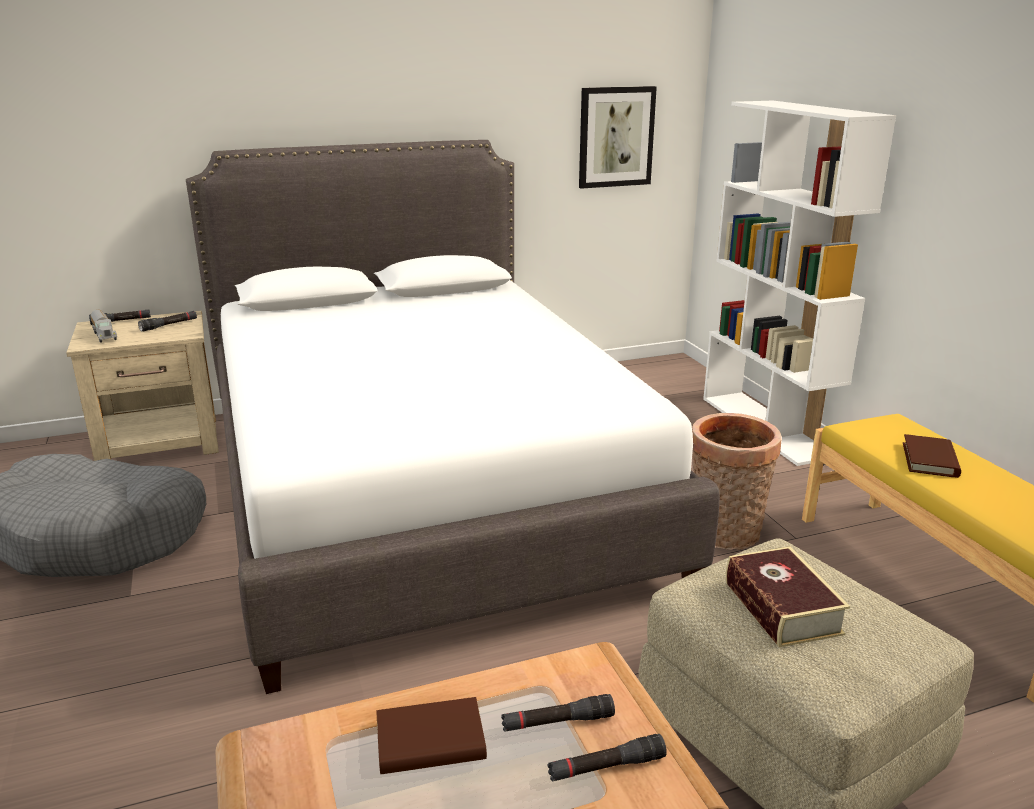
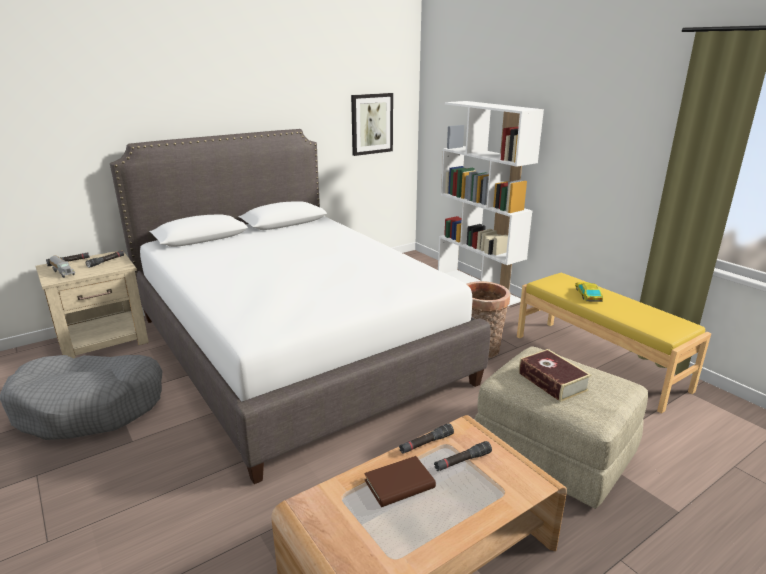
camera: 15 degrees left, 0 degrees up
(606, 767) = (499, 479): black flashlight -> black flashlight (426, 443)
(930, 460) = (587, 295): brown book -> toy car

